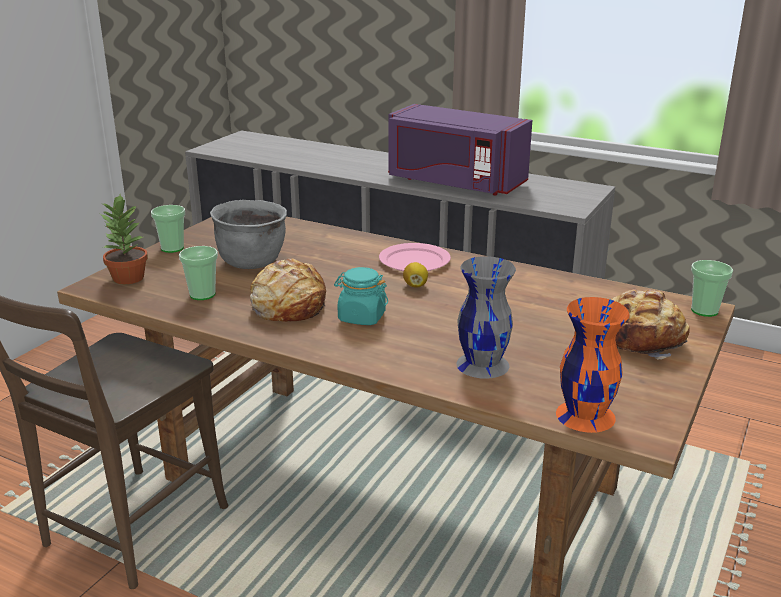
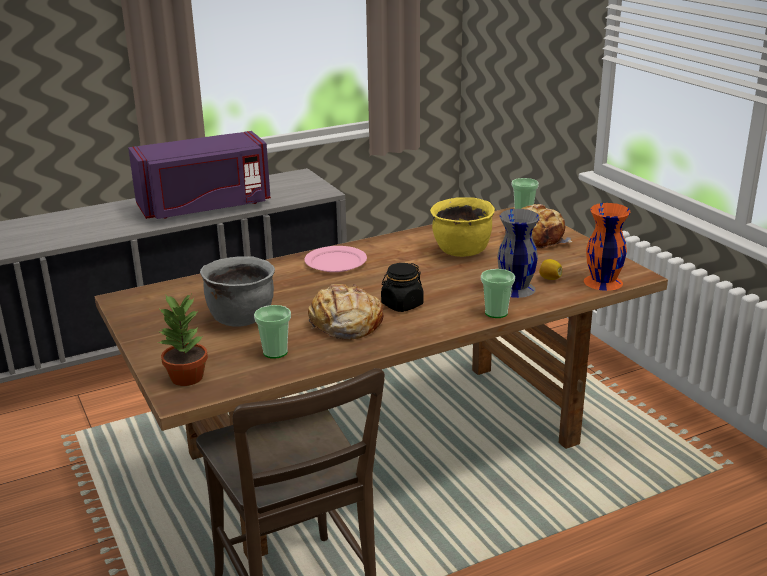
camera: 55 degrees left, 0 degrees up
(172, 248) = (150, 344): cup -> cup (496, 313)
(361, 317) = (402, 305): turquoise jar -> black jar
(415, 285) = (376, 274): lemon -> lemon (550, 278)
(534, 308) = (461, 251): none -> yellow cooking pot

